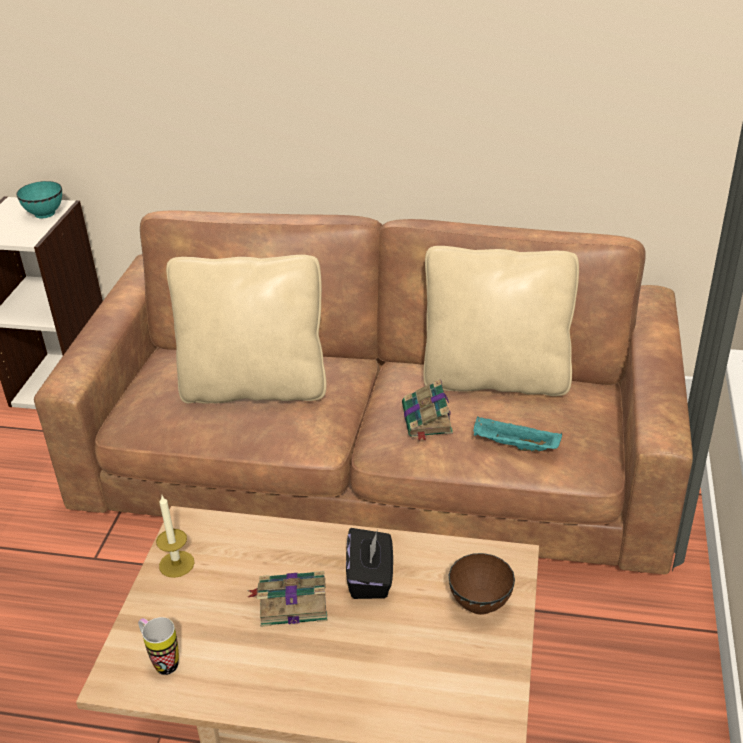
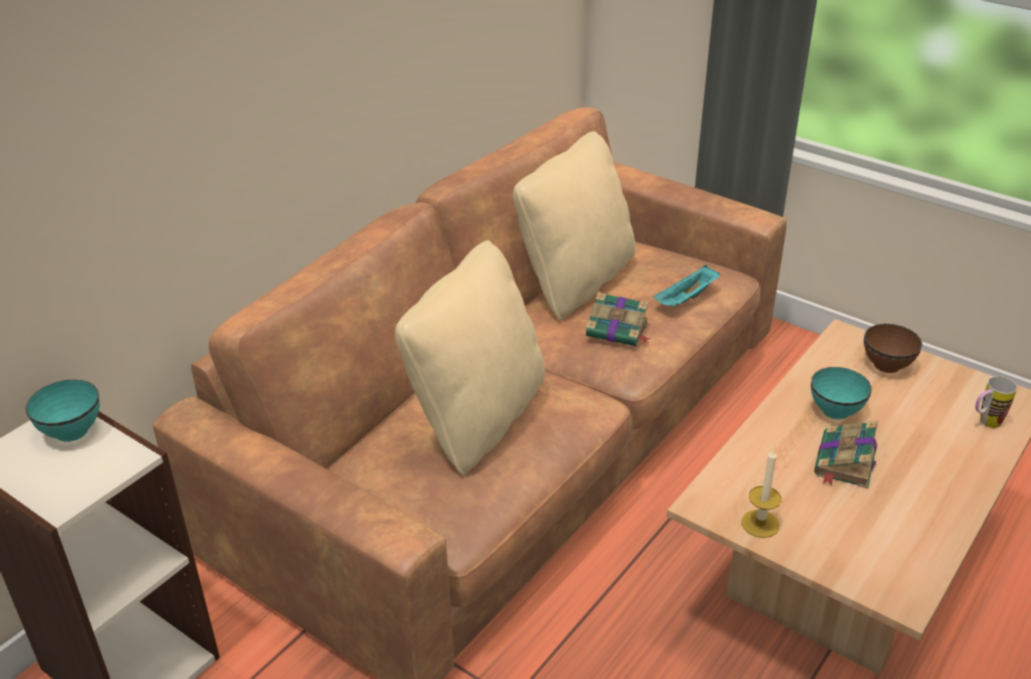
camera: 65 degrees left, 0 degrees up
(161, 661) = (889, 561): mug -> mug (985, 423)
(370, 578) = (835, 411): black tissue box -> turquoise bowl

